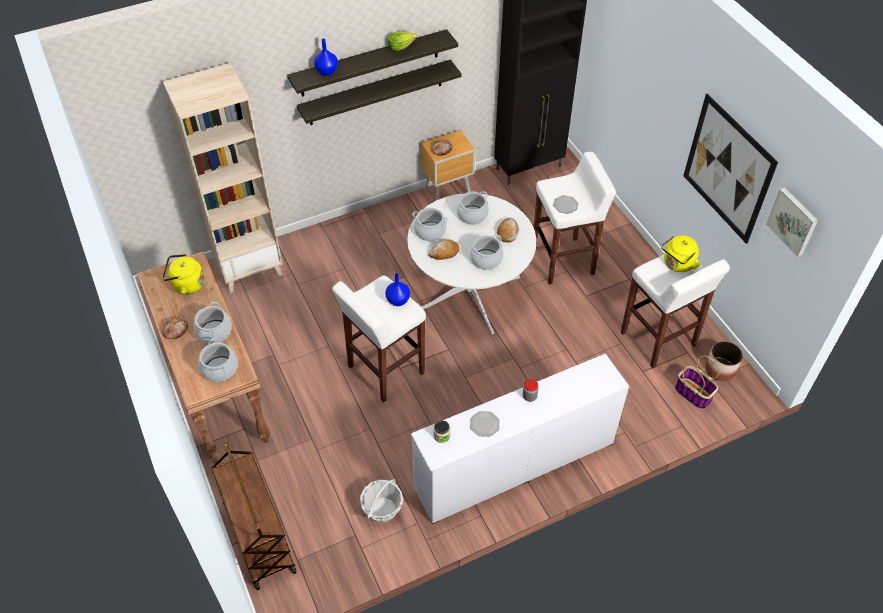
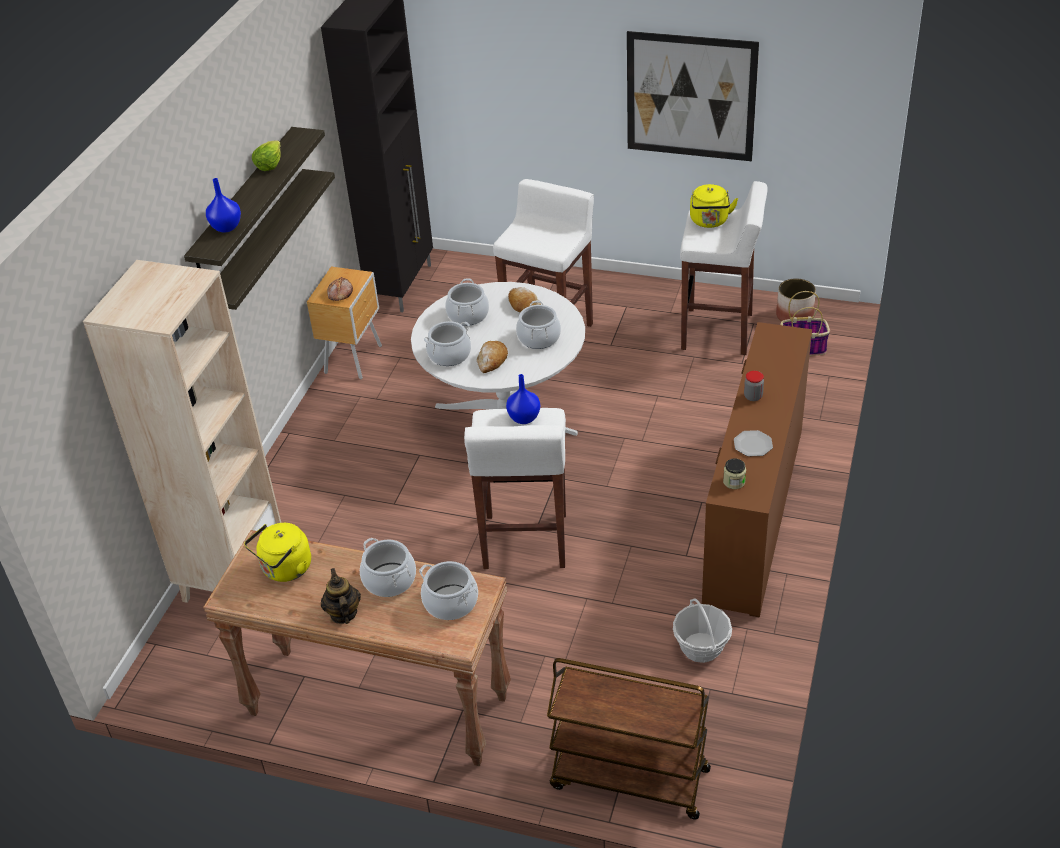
camera: 45 degrees left, 10 degrees down
(175, 330) = (343, 614): bread -> teapot
(514, 465) = (753, 514): white dresser -> brown dresser
(565, 205) = (550, 244): plate -> none
(793, 221) = (805, 91): picture -> none

